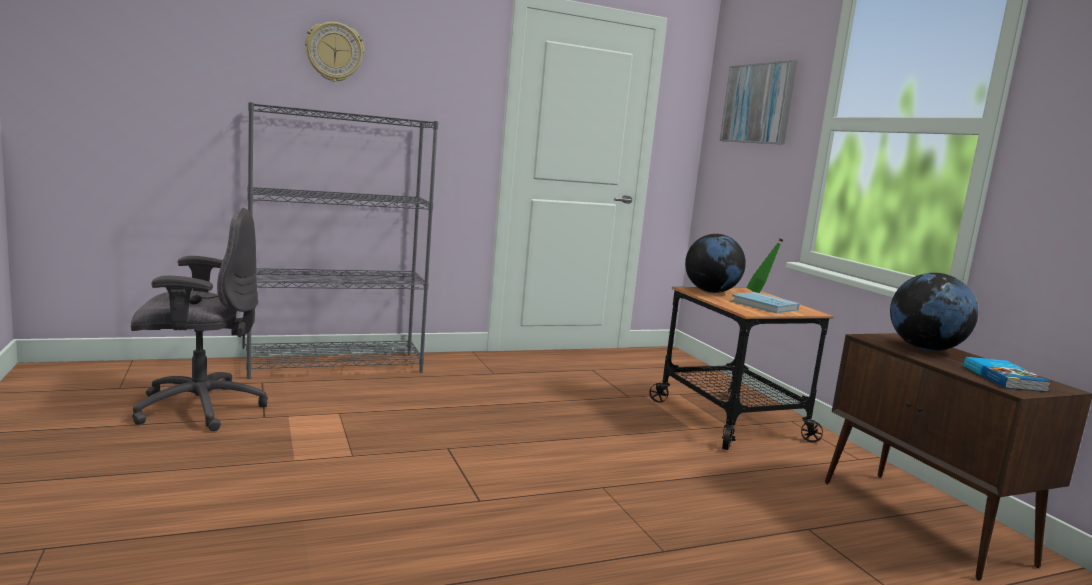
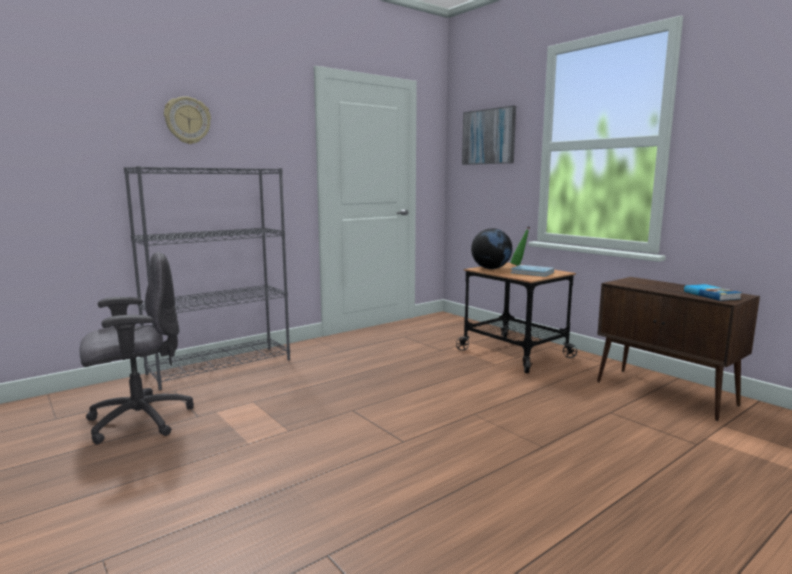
camera: 15 degrees left, 0 degrees up
(925, 349) = (652, 284): globe -> none

